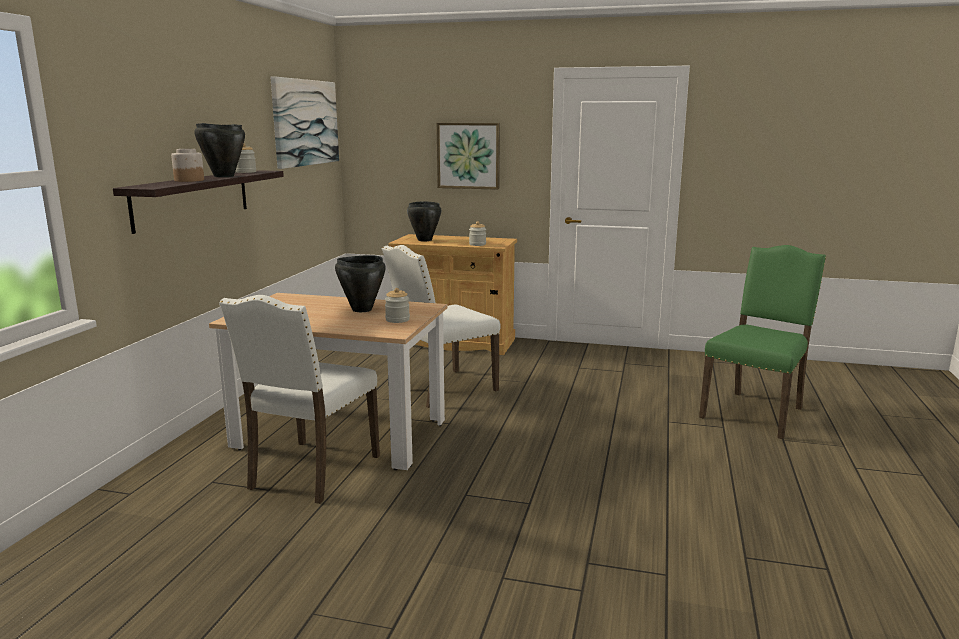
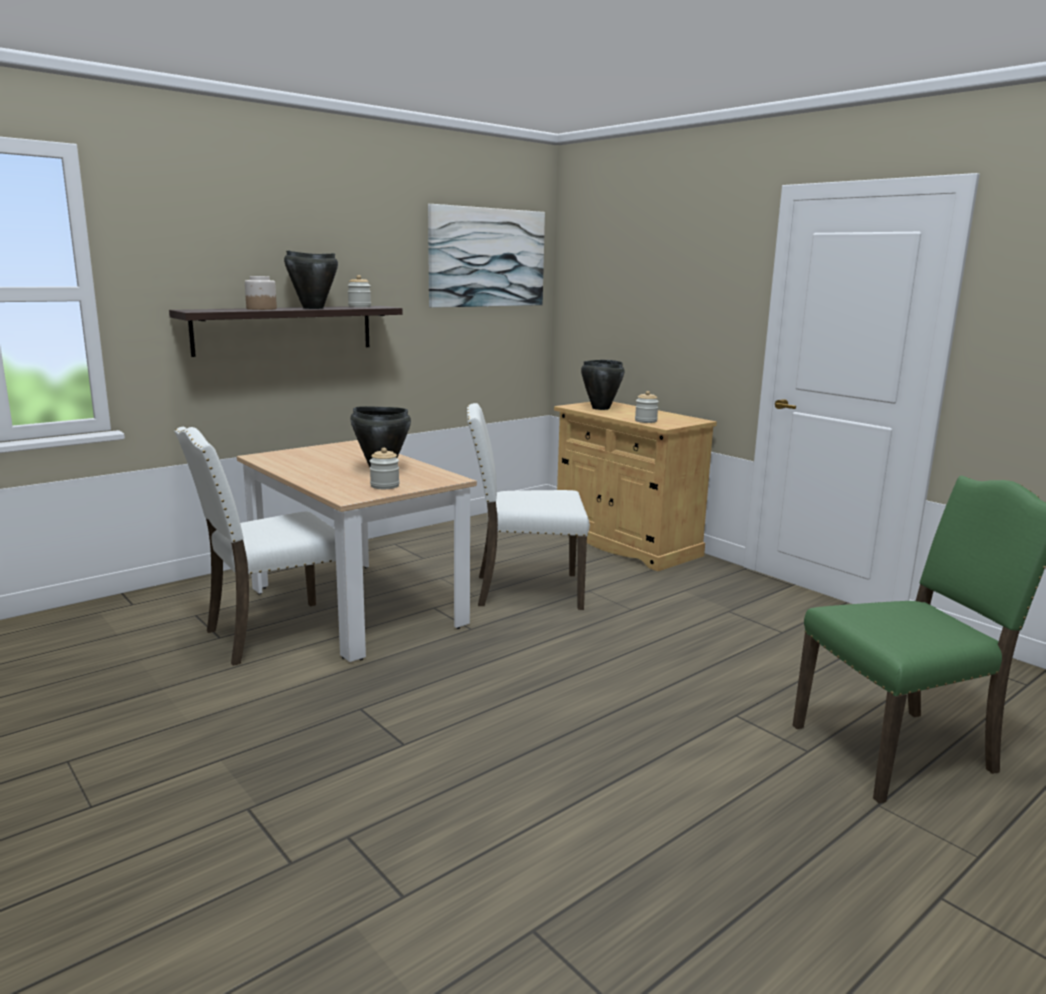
camera: 35 degrees right, 0 degrees up
(468, 155) = (674, 306): picture -> none

